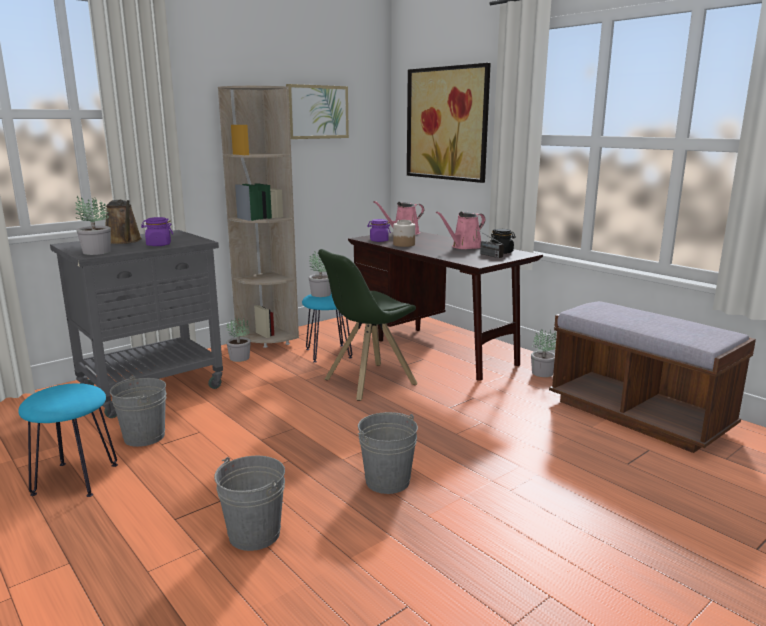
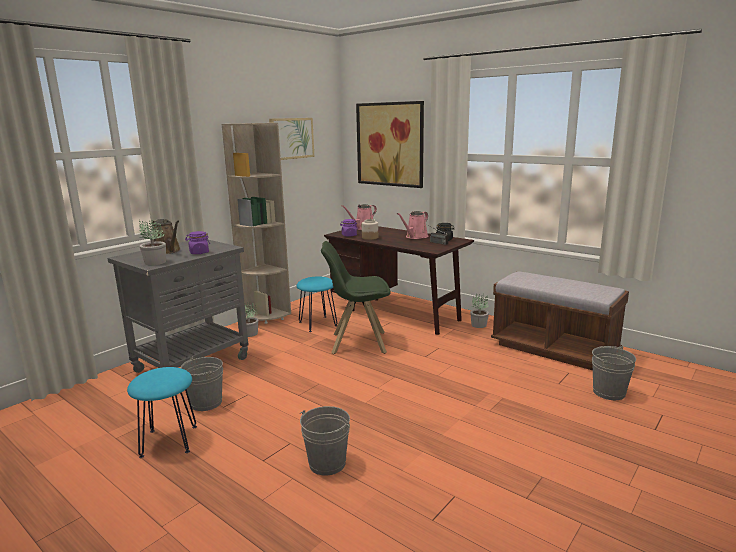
camera: 10 degrees left, 0 degrees up
(320, 294) = (310, 279): potted plant -> none
(369, 381) = (358, 343): green chair -> green chair turned 45 degrees clockwise
(387, 481) = (404, 414): grey bucket -> grey bucket (609, 392)

